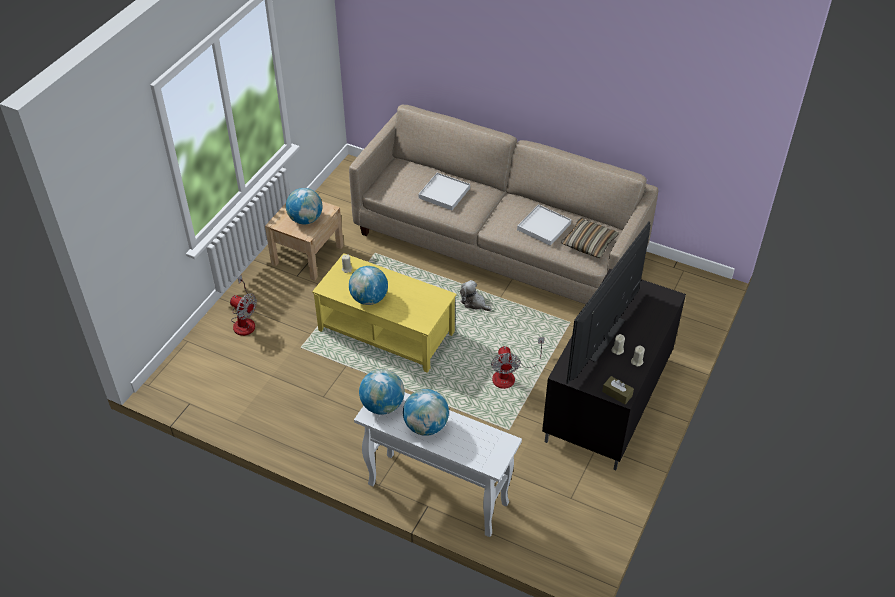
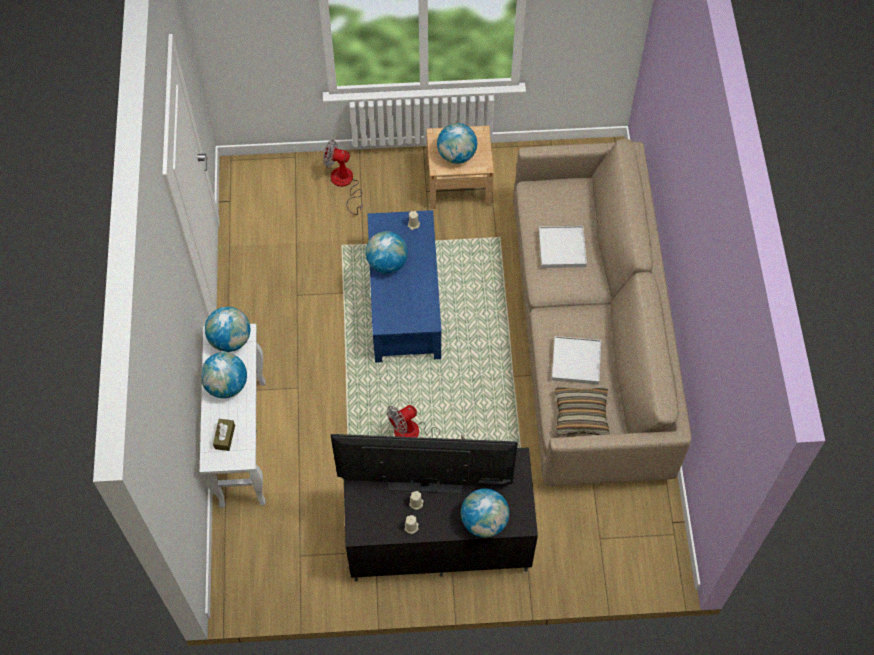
camera: 60 degrees right, 15 degrees up
(244, 321) = (345, 184): fan -> fan turned 105 degrees clockwise
(387, 331) = (406, 302): yellow coffee table -> blue coffee table
(474, 303) = (490, 357): plush toy -> none
(617, 393) = (358, 526): brown tissue box -> brown tissue box (224, 437)
(657, 318) = (484, 521): none -> globe

